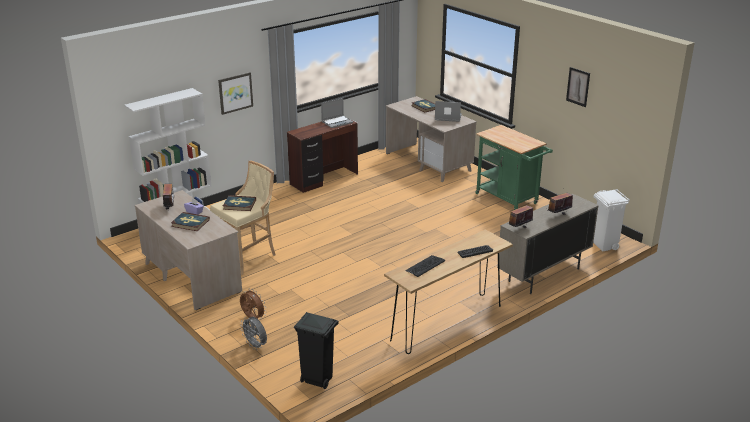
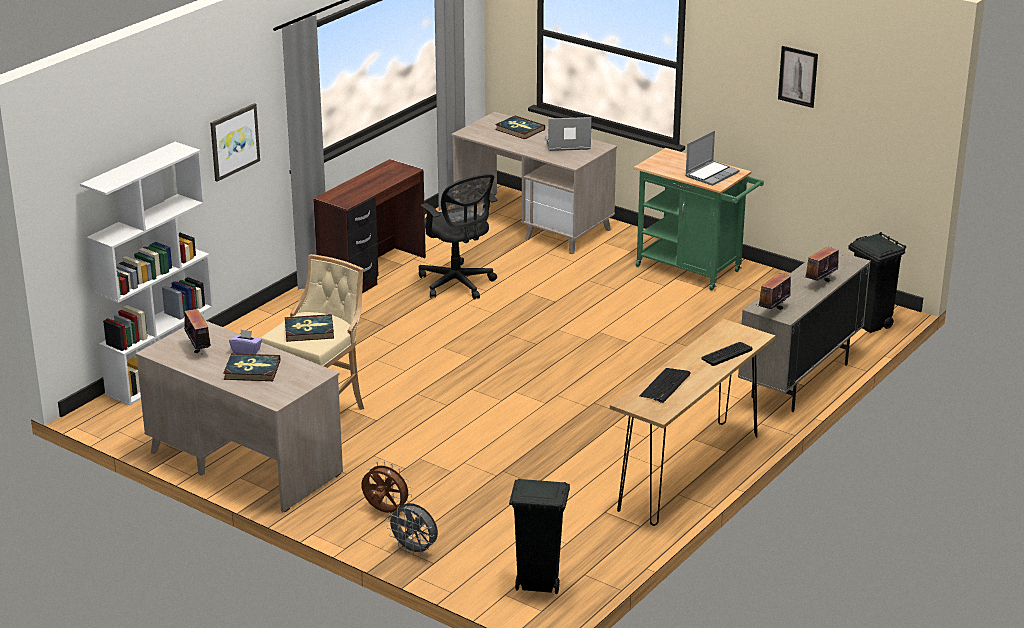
camera: 15 degrees left, 0 degrees up
(337, 122) = (389, 172): laptop -> laptop (711, 174)
(367, 191) = (458, 284): none -> black office chair
(605, 246) = (871, 324): white trash can -> black trash can

